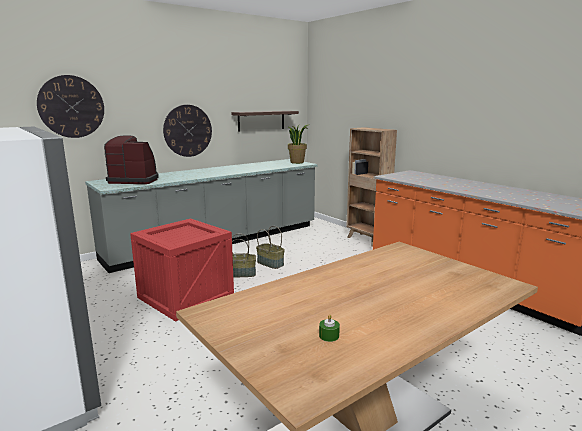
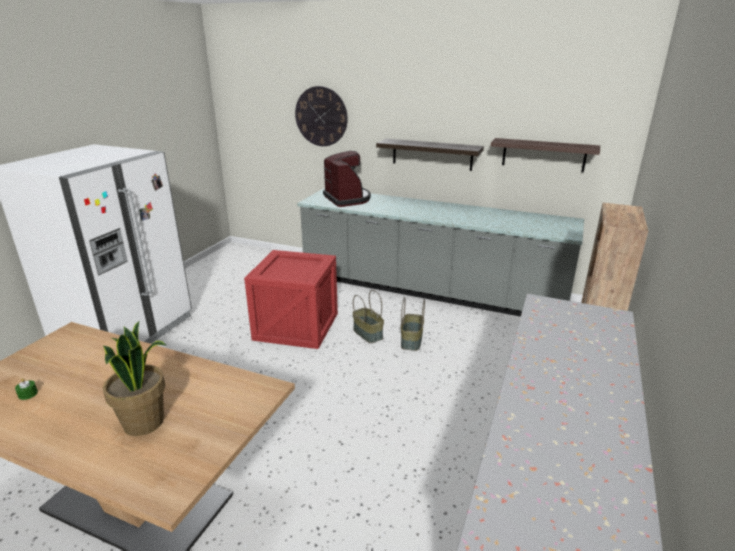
camera: 60 degrees right, 10 degrees up
(188, 130) = (432, 154): wall clock -> shelf
(297, 162) = (566, 228): potted plant -> potted plant (145, 422)

